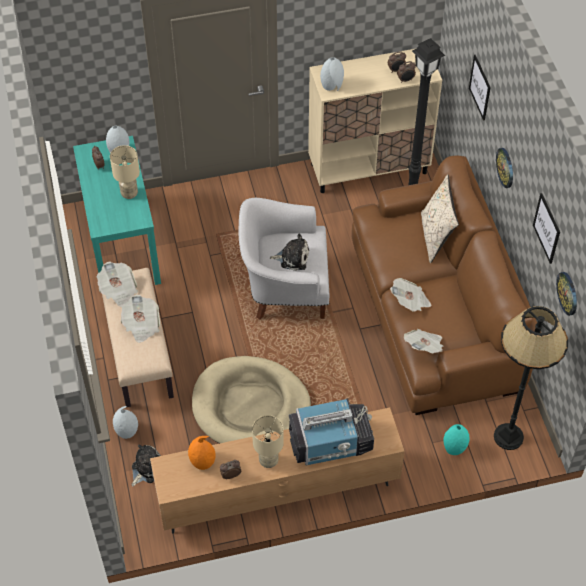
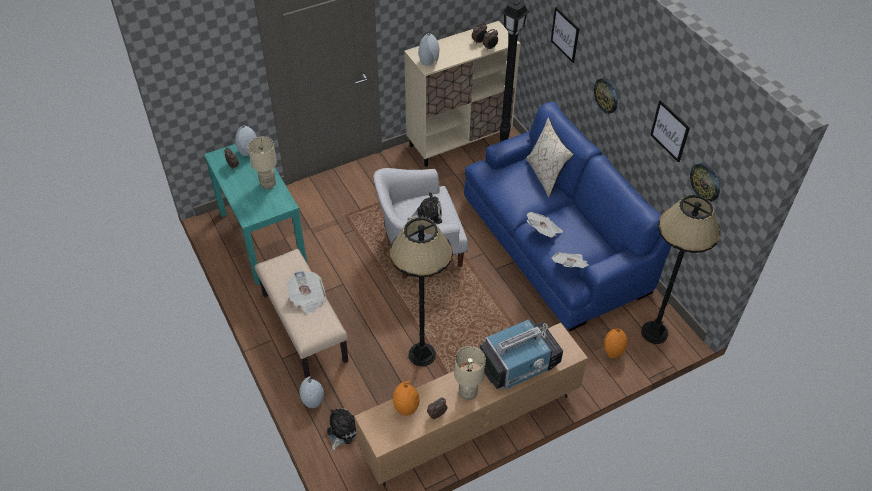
camera: 15 degrees left, 5 degrees down
(118, 290) = (277, 272): newspaper -> none
(251, 407) = (422, 355): beige dog bed -> black floor lamp
(434, 313) = (554, 243): brown sofa -> blue sofa
(454, 448) = (612, 352): turquoise vase -> orange vase

